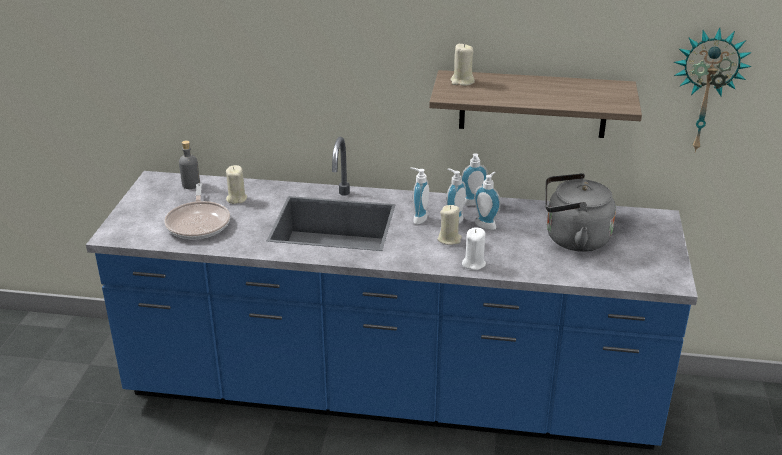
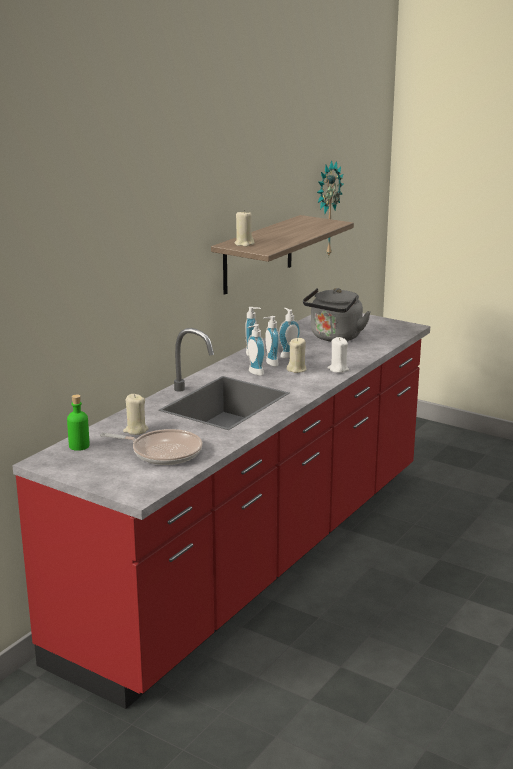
camera: 65 degrees left, 10 degrees down
(191, 184) = (79, 446): grey bottle -> green bottle
(391, 394) = (256, 559): blue counter -> red counter

